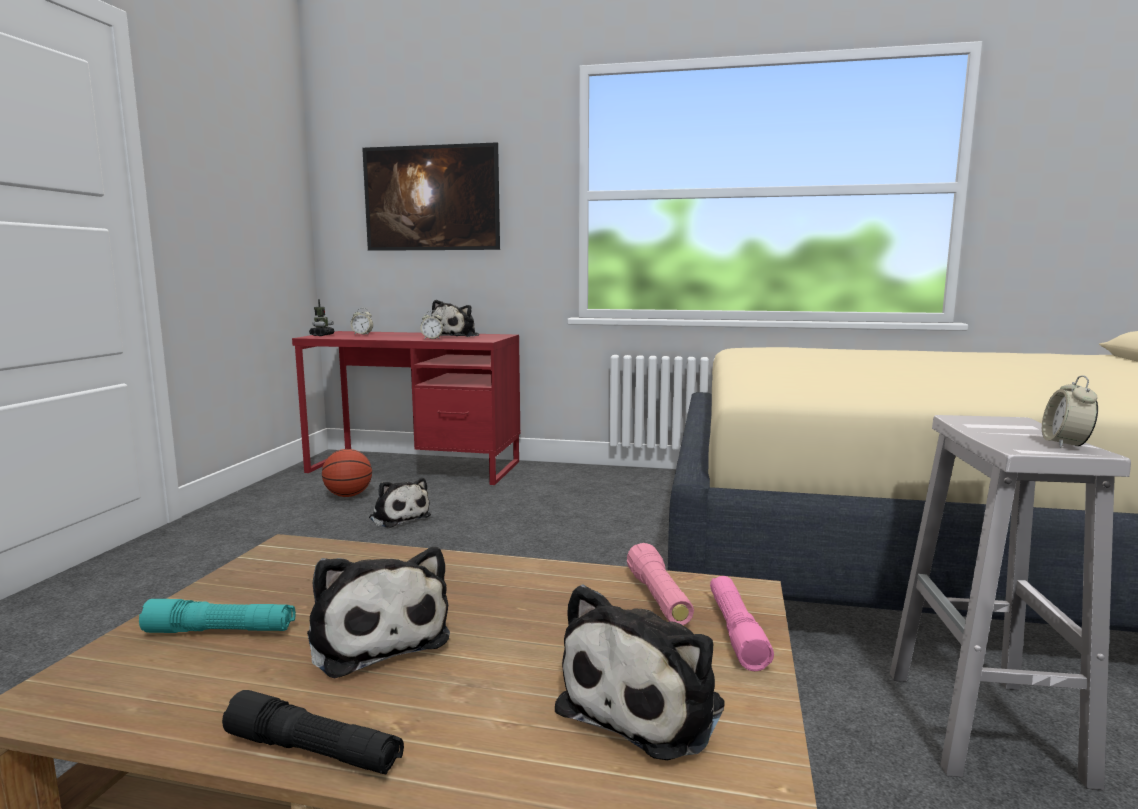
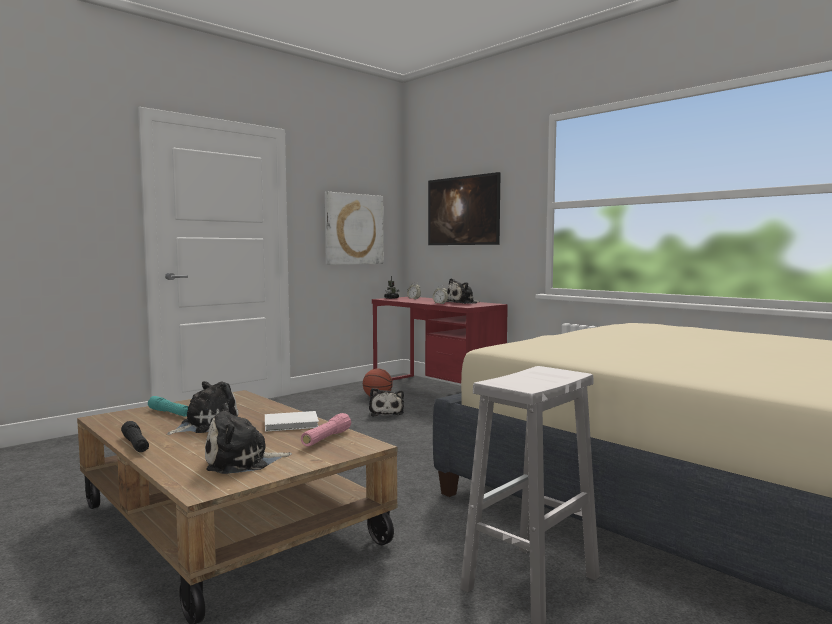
camera: 35 degrees right, 5 degrees down
(249, 220) = (353, 229): none -> picture
(376, 637) = (207, 425): plush toy -> plush toy turned 135 degrees counterclockwise
(535, 584) = (292, 424): none -> white book
(736, 631) = (327, 454): pink flashlight -> none
(1065, 444) = (530, 384): alarm clock -> none

